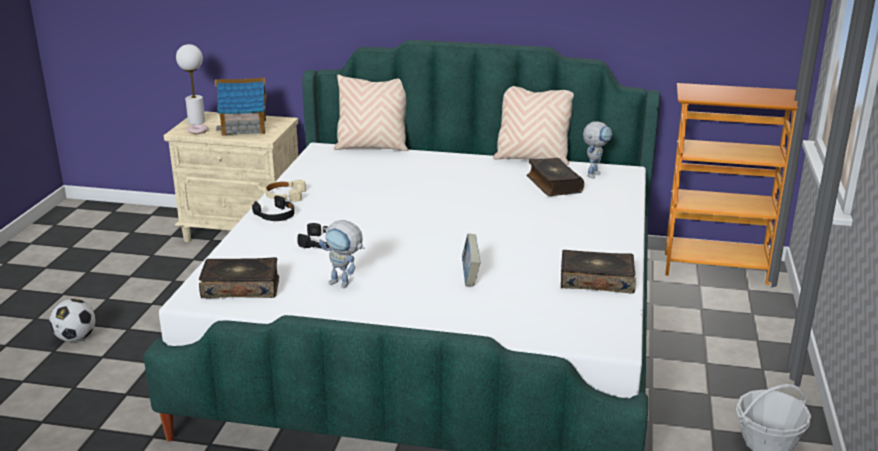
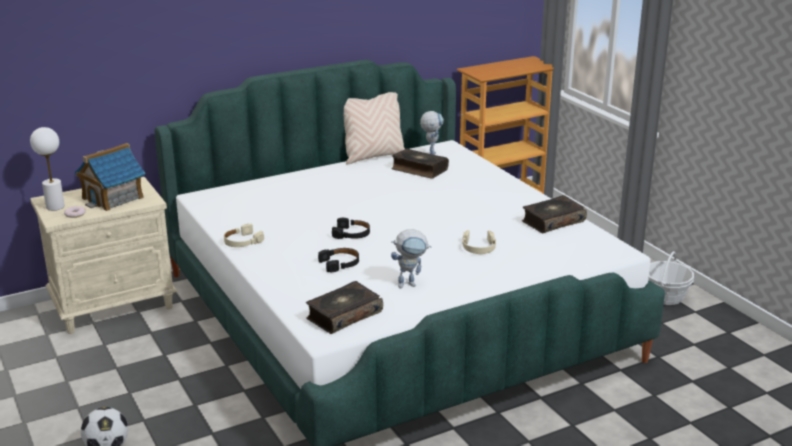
camera: 40 degrees left, 0 degrees up
(275, 215) = (265, 258): black headphones -> black headphones (352, 234)
(372, 147) = (238, 183): beige pillow -> none
(470, 276) = (478, 247): book -> beige headphones

